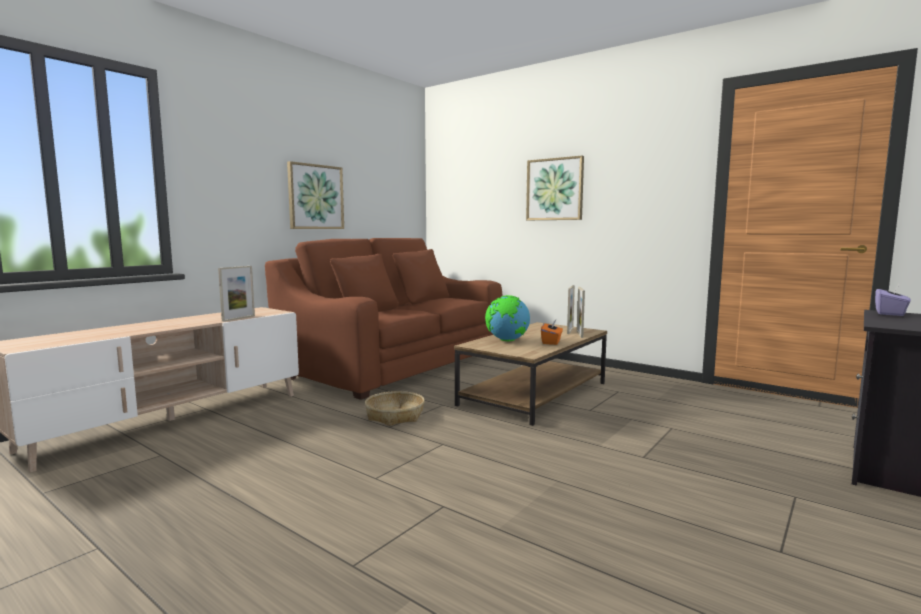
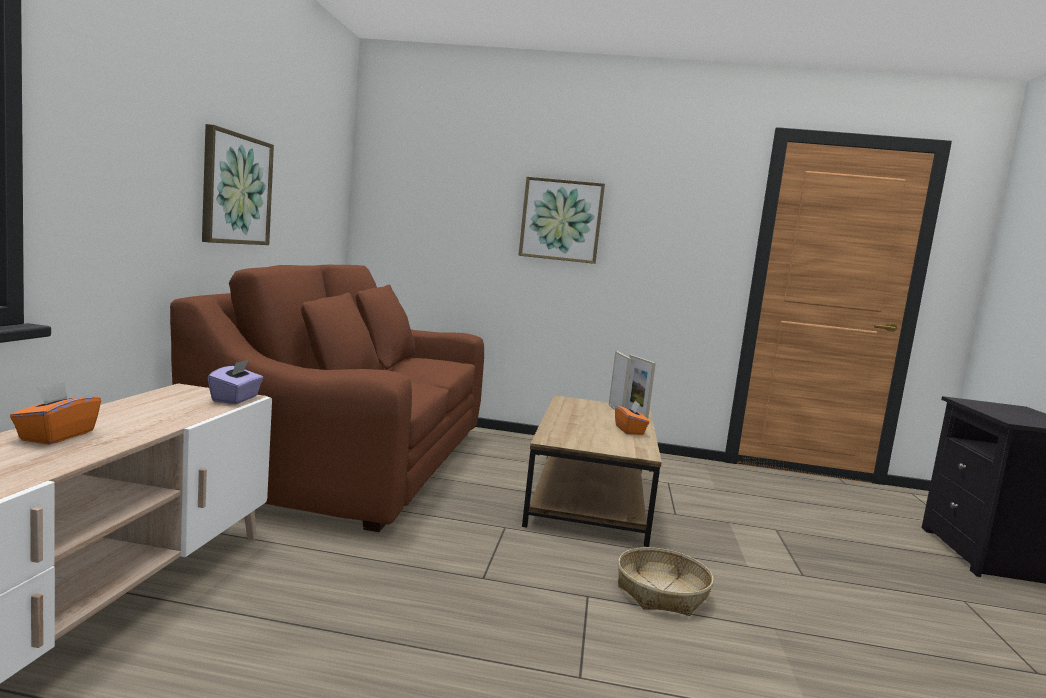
camera: 30 degrees left, 0 degrees up
(163, 323) = (56, 436): none -> orange tissue box
(238, 318) = (198, 416): picture frame -> none
(394, 416) = (466, 556): basket -> basket (661, 593)
(507, 341) = (578, 430): globe -> none
(890, 313) = (973, 402): purple tissue box -> purple tissue box (236, 399)

